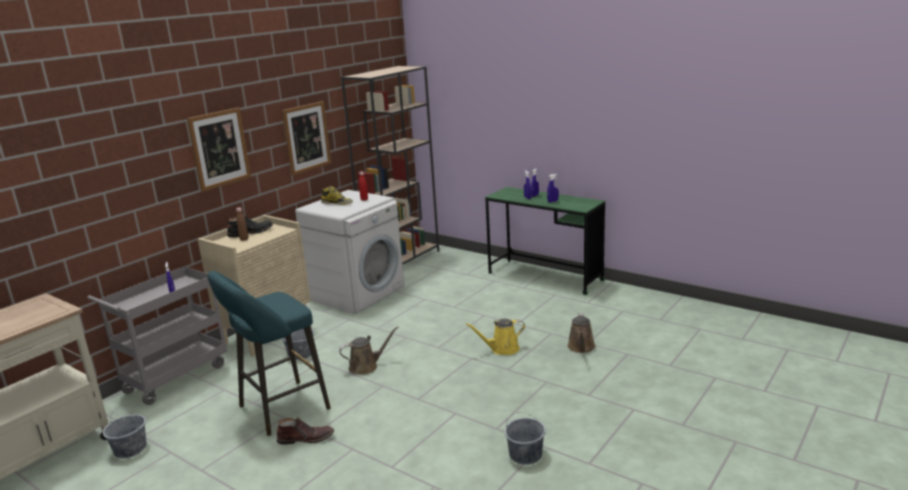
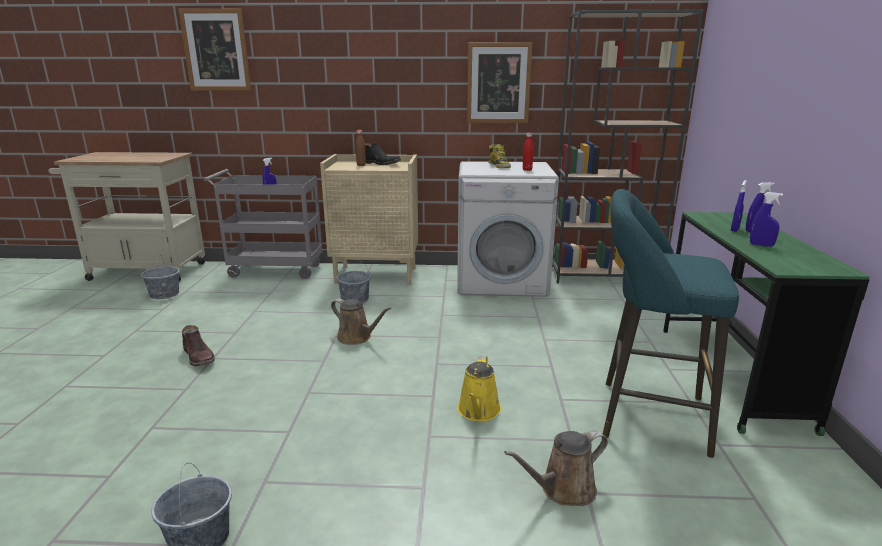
camera: 55 degrees right, 0 degrees up
(219, 148) = (379, 69): picture -> picture (216, 50)
(279, 409) = (247, 326): turquoise stool -> turquoise stool (645, 415)
(502, 349) = (478, 411): yellow watering can -> yellow watering can turned 120 degrees counterclockwise

